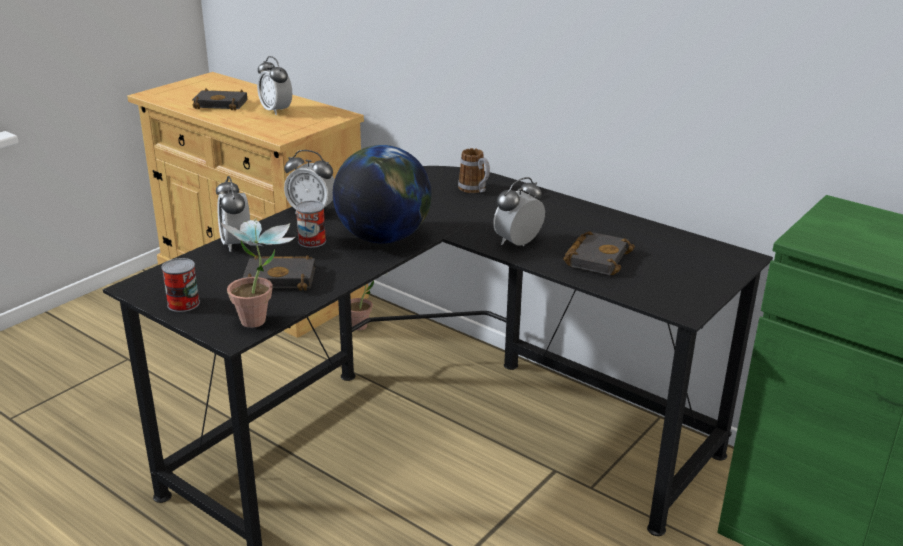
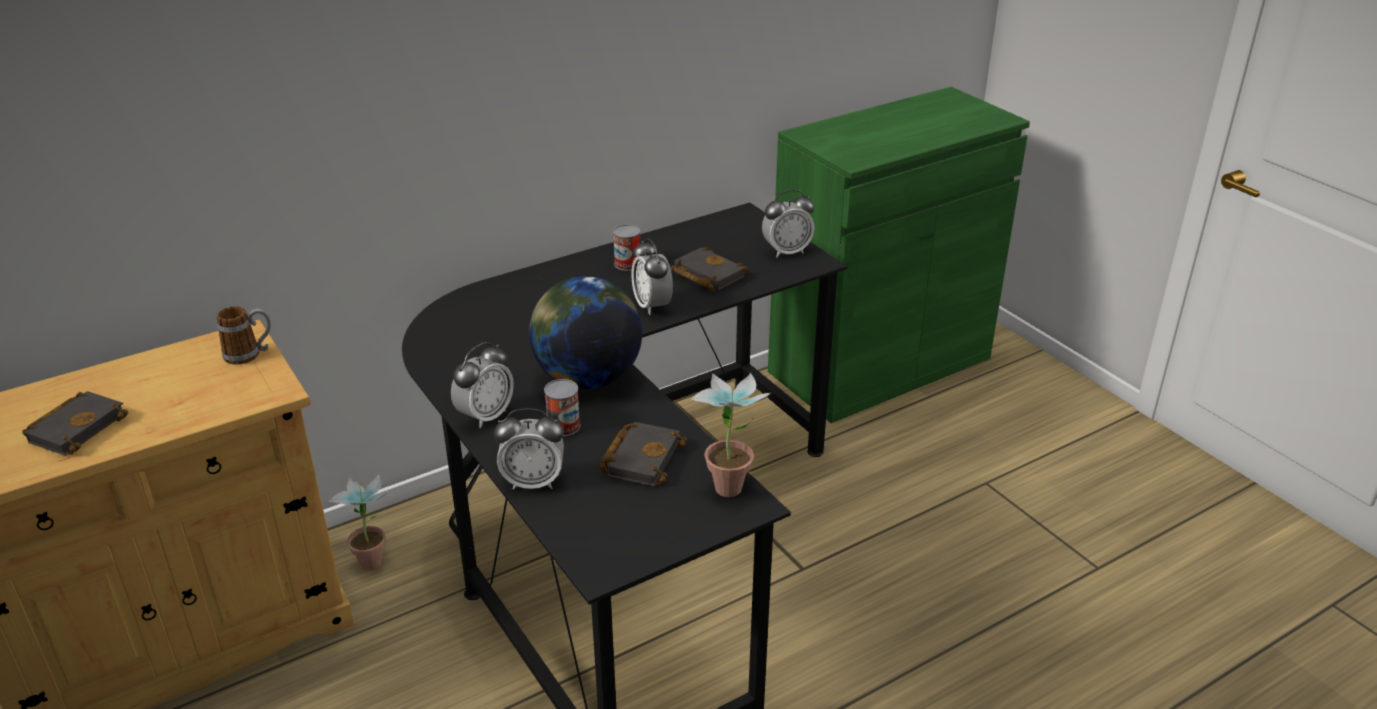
camera: 70 degrees left, 5 degrees up
(183, 304) = (664, 535): can -> can (627, 264)
(276, 111) = (167, 383): alarm clock -> alarm clock (786, 251)
(475, 190) = (510, 302): mug -> mug (250, 354)

